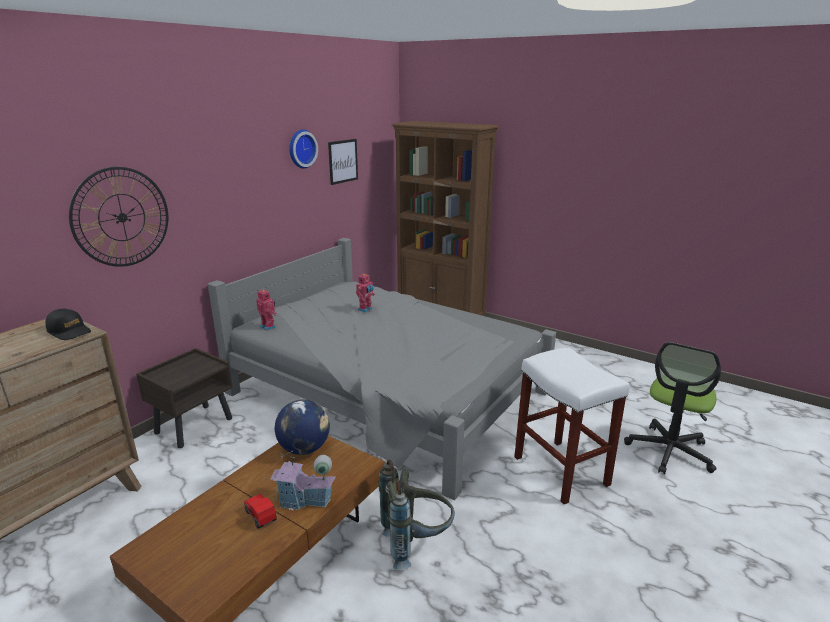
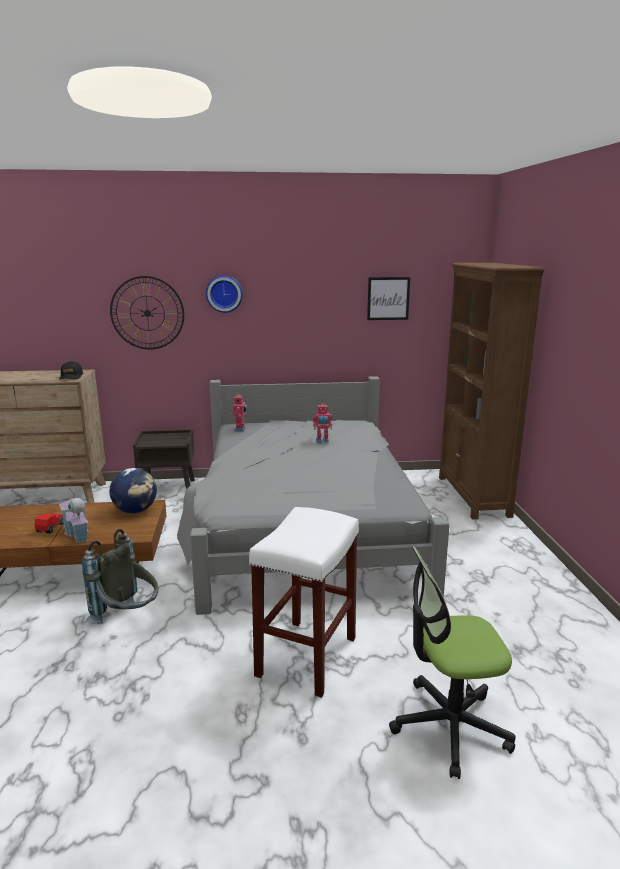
camera: 50 degrees right, 5 degrees down
(301, 148) = (331, 280): wall clock -> wall clock (224, 293)

